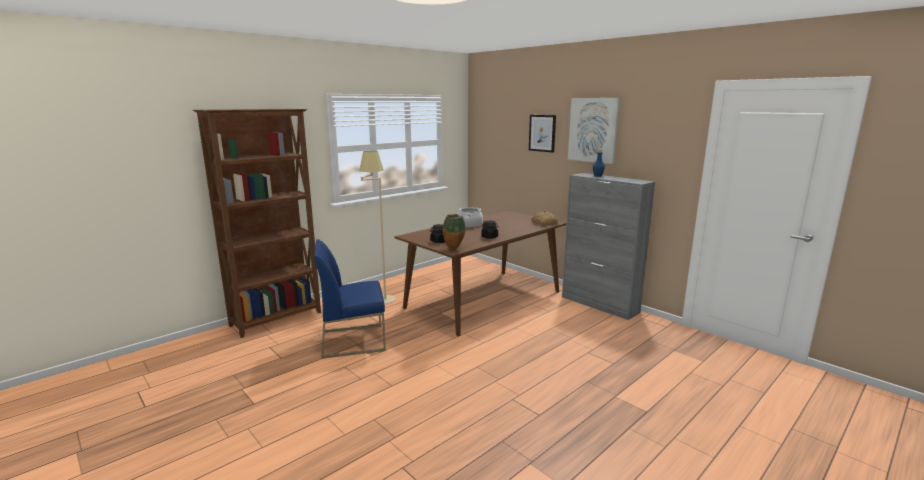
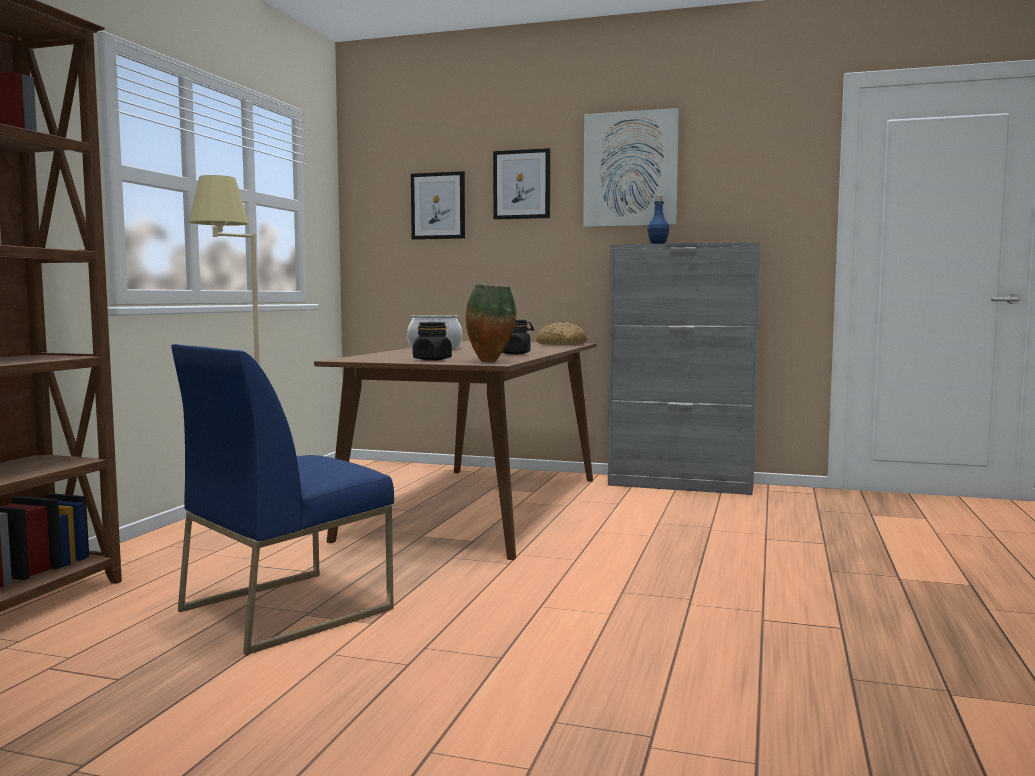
camera: 30 degrees left, 10 degrees down
(506, 140) = (438, 206): none -> picture

